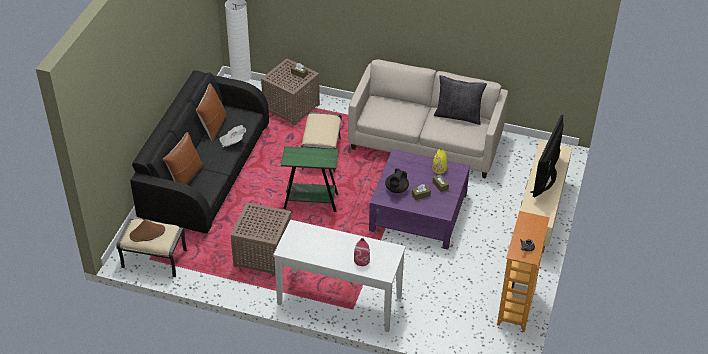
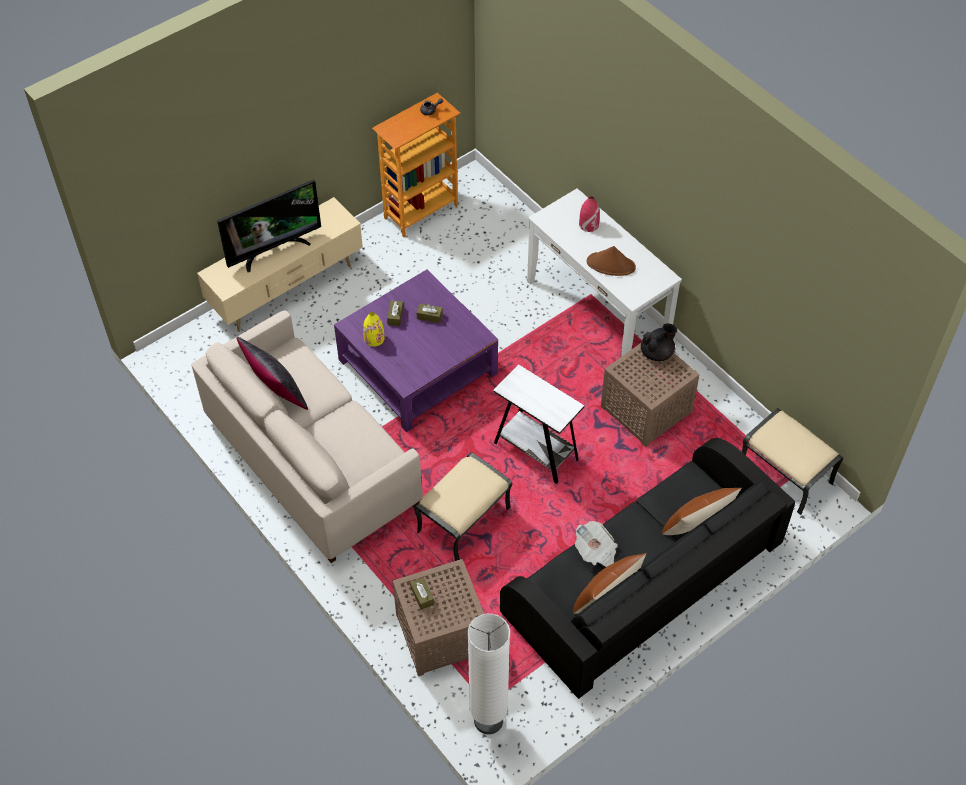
camera: 145 degrees left, 10 degrees up
(147, 233) = (798, 442): brown hat -> brown hat (611, 264)
(311, 202) = (536, 451): green side table -> white side table
(396, 189) = (451, 338): black teapot -> black teapot (657, 352)

